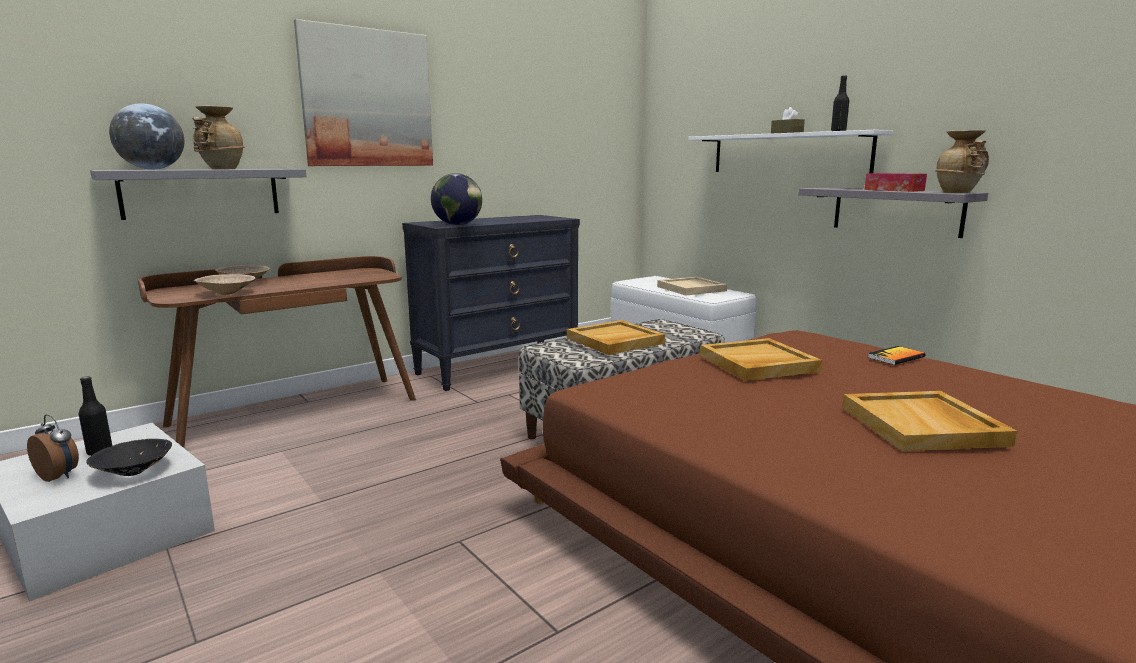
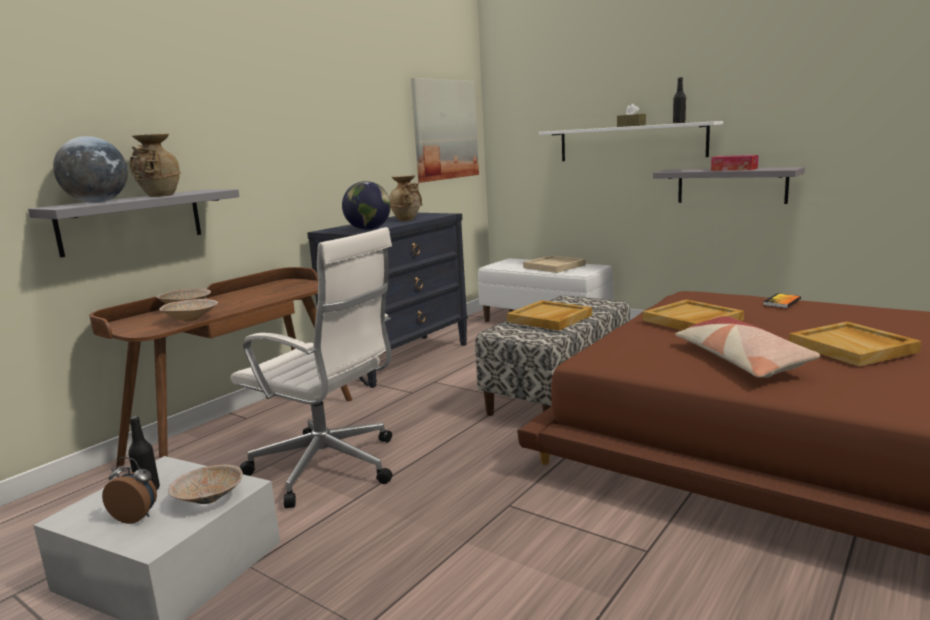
camera: 15 degrees left, 0 degrees up
(134, 471) = (208, 498): black bowl -> beige bowl
(329, 464) = (329, 468): none -> white office chair
(367, 98) = (268, 115): picture -> picture (445, 130)
(759, 419) = (741, 361): none -> pillow
(958, 192) = (787, 168): beige vase -> beige vase (407, 219)

